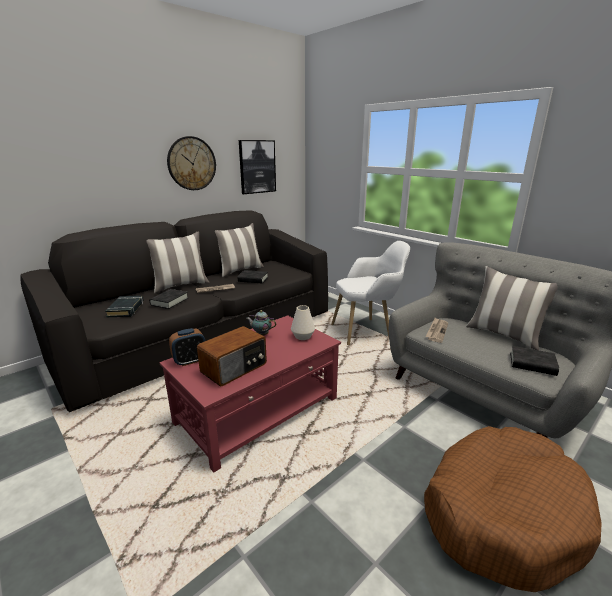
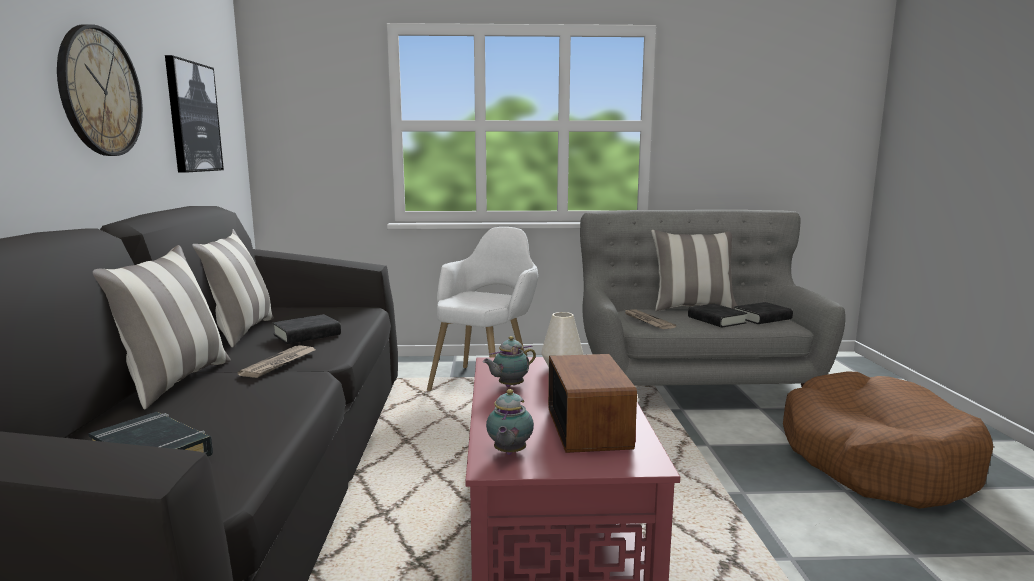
camera: 50 degrees left, 10 degrees down
(169, 301) = (231, 406): black book -> black book (716, 320)
(190, 361) = (509, 453): alarm clock -> teapot

